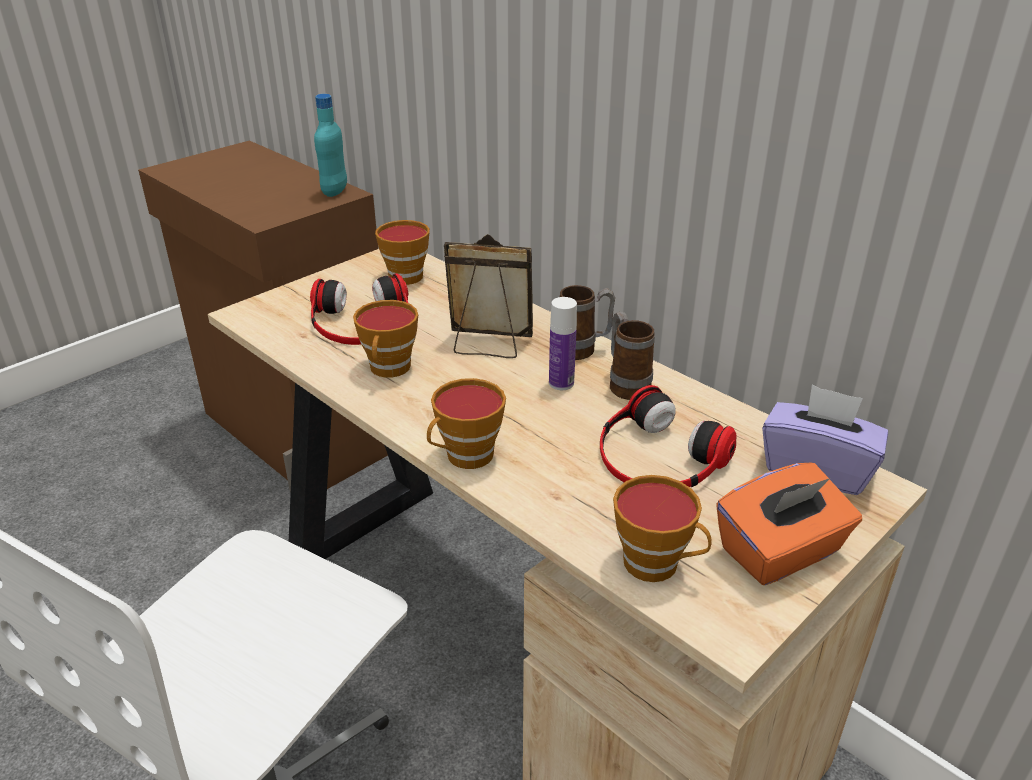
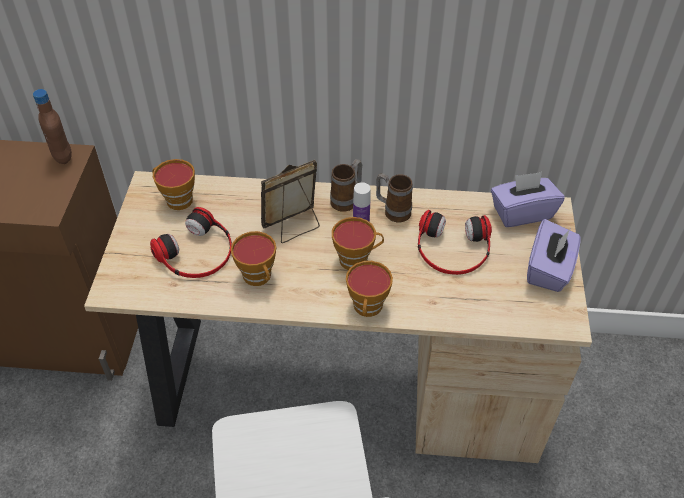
camera: 40 degrees left, 15 degrees up
(334, 191) = (63, 156): turquoise bottle -> brown bottle
(657, 564) = (511, 309): cup -> cup (357, 259)
(781, 552) = (549, 270): orange tissue box -> purple tissue box

